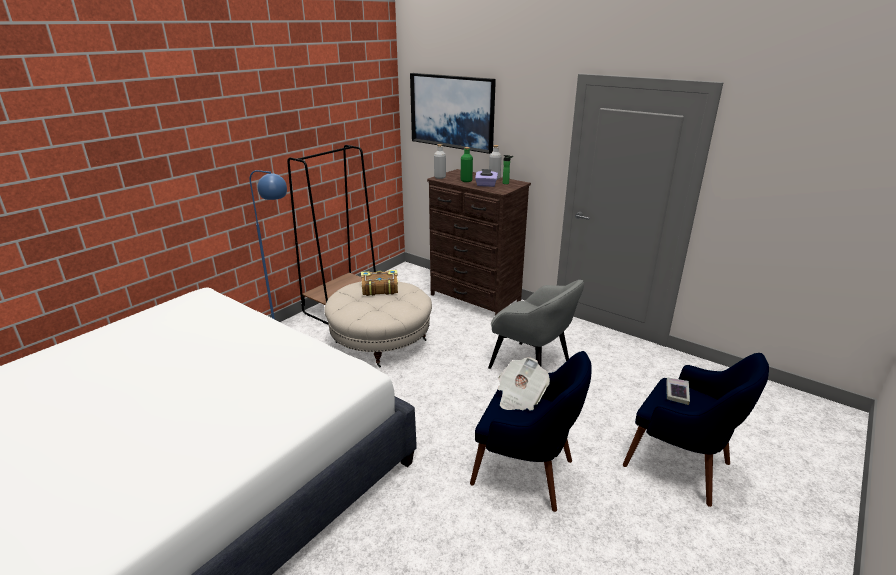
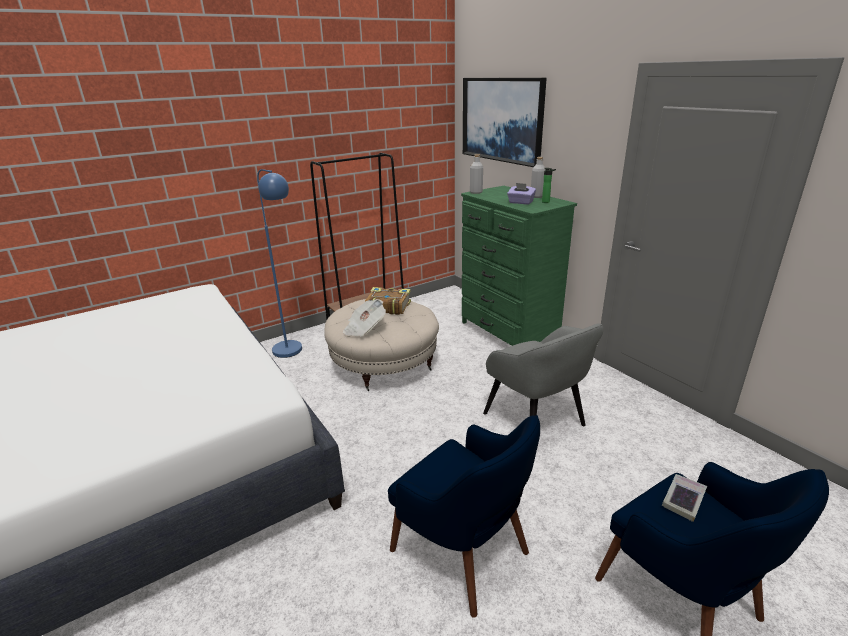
camera: 20 degrees right, 0 degrees up
(466, 180) = (502, 197): green bottle -> none
(474, 298) = (507, 333): brown dresser -> green dresser
(520, 396) = (461, 457): newspaper -> newspaper (364, 329)

